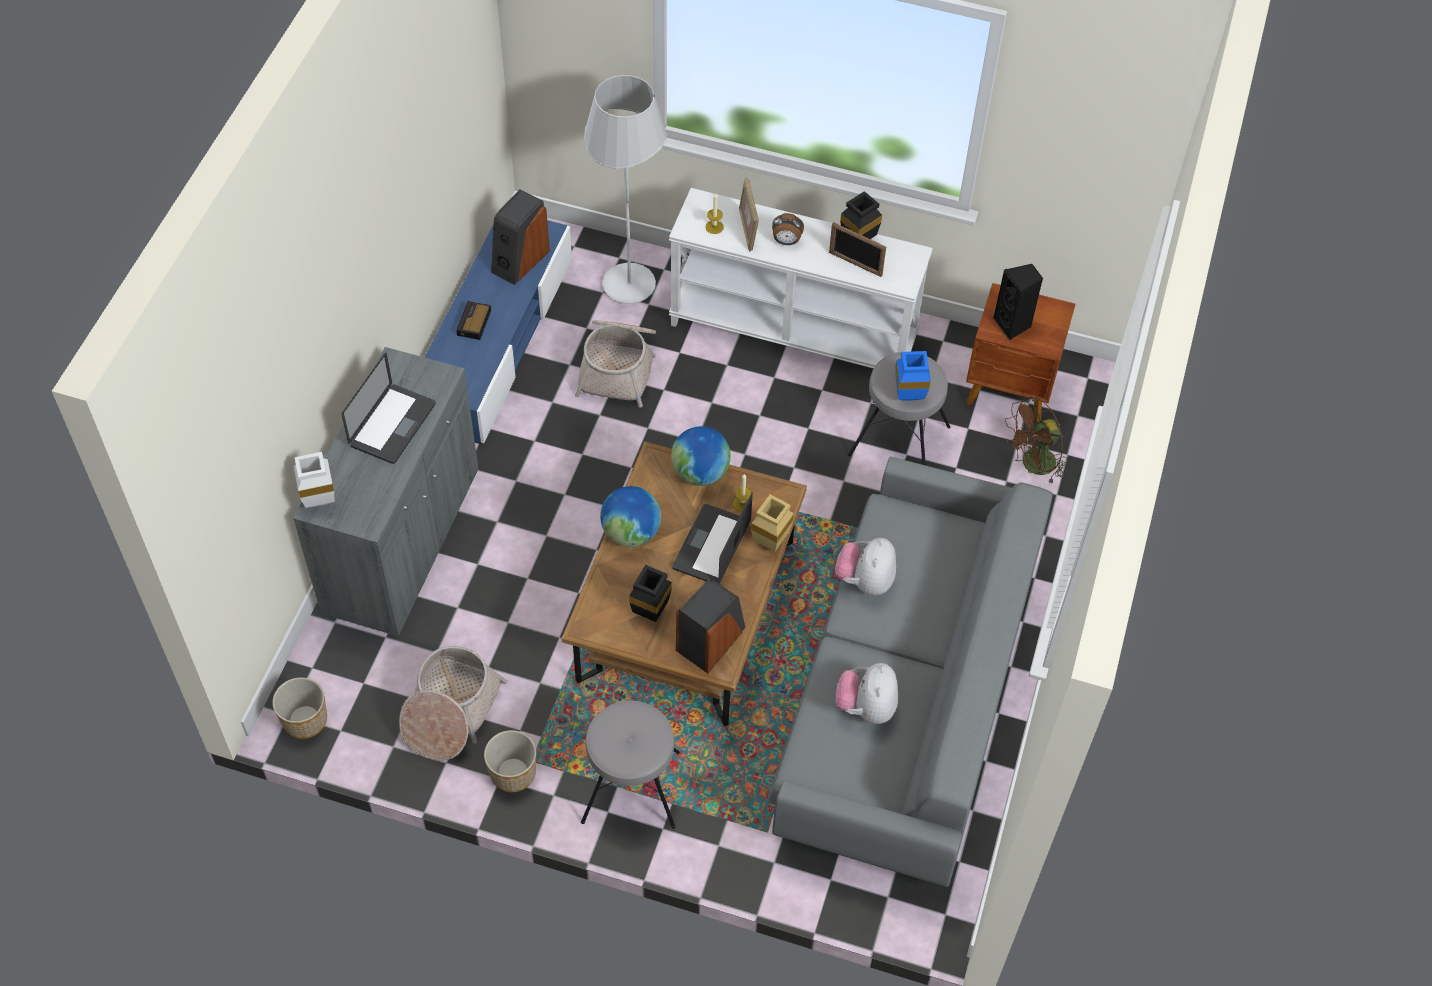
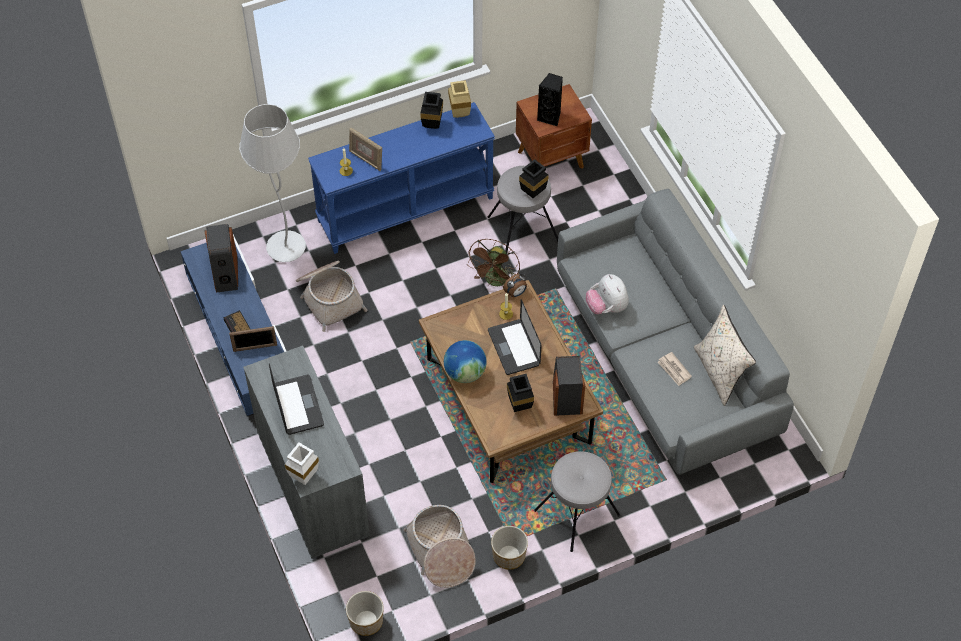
camera: 40 degrees left, 0 degrees up
(700, 473) = (467, 314): globe -> none
(770, 544) = (543, 323): beige vase -> beige vase (460, 115)
(786, 242) = (394, 152): alarm clock -> alarm clock (515, 293)
(794, 330) = (405, 208): white console table -> blue console table
(855, 264) = (444, 139): picture frame -> picture frame (255, 348)
(866, 707) = (674, 370): plush toy -> newspaper
(910, 395) = (533, 192): blue vase -> black vase
(917, 752) = (719, 373): none -> beige pillow
(1032, 466) = (603, 192): brown fan -> brown fan (495, 282)

